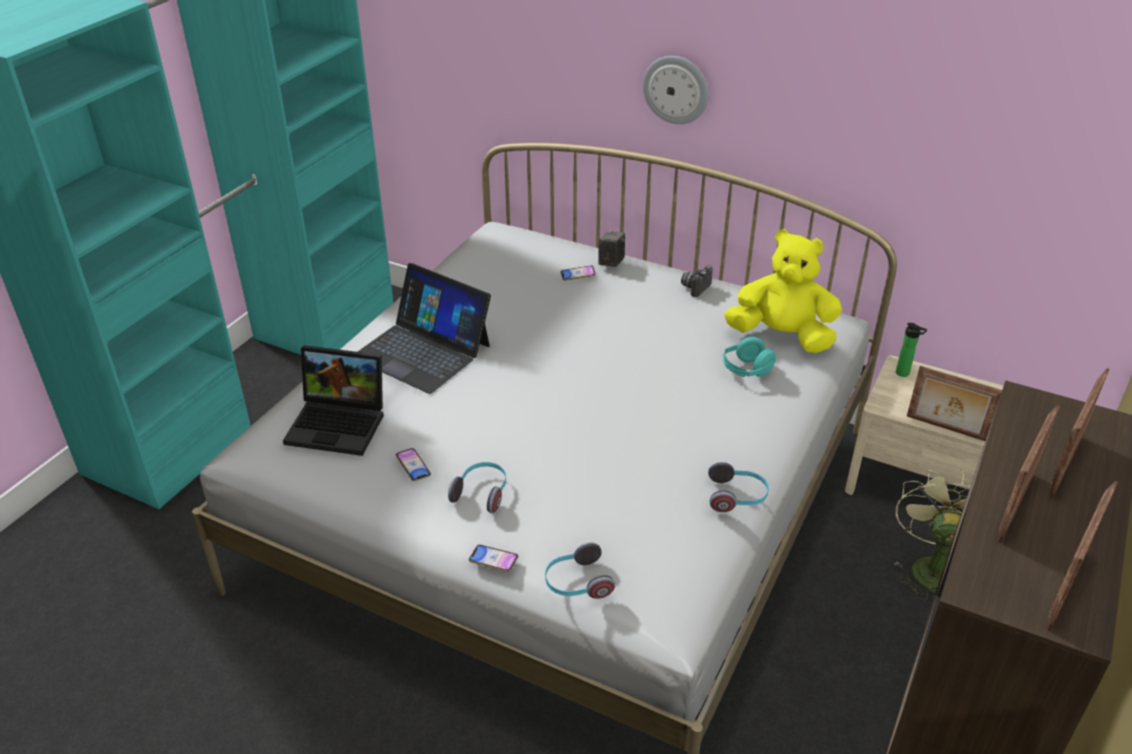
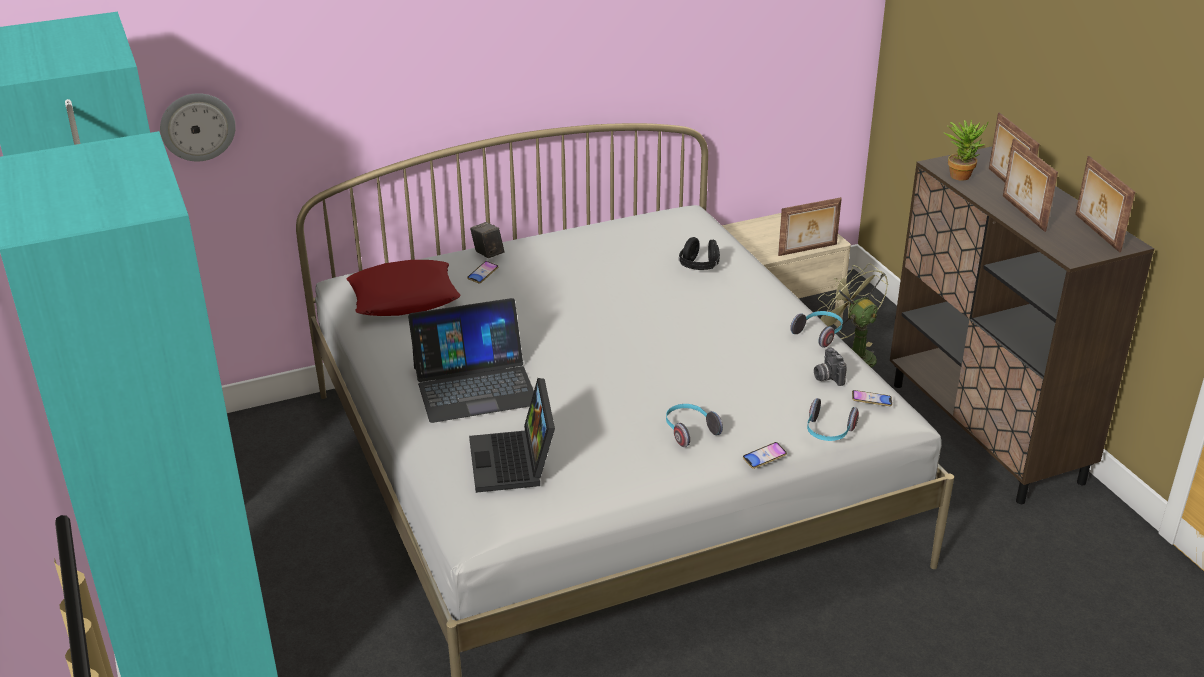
camera: 50 degrees left, 5 degrees down
(340, 423) = (514, 463): laptop -> laptop turned 120 degrees clockwise
(413, 467) = (618, 449): phone -> phone (871, 400)
(501, 261) = (404, 297): none -> red pillow
(676, 89) = (494, 70): wall clock -> wall clock (197, 126)
(695, 287) = (575, 238): camera -> camera (827, 377)
(746, 370) = (699, 267): turquoise headphones -> black headphones
(781, 337) = (681, 237): yellow plush toy -> none
(904, 374) = (738, 233): bottle -> none
(1029, 422) = (960, 174): none -> potted plant

